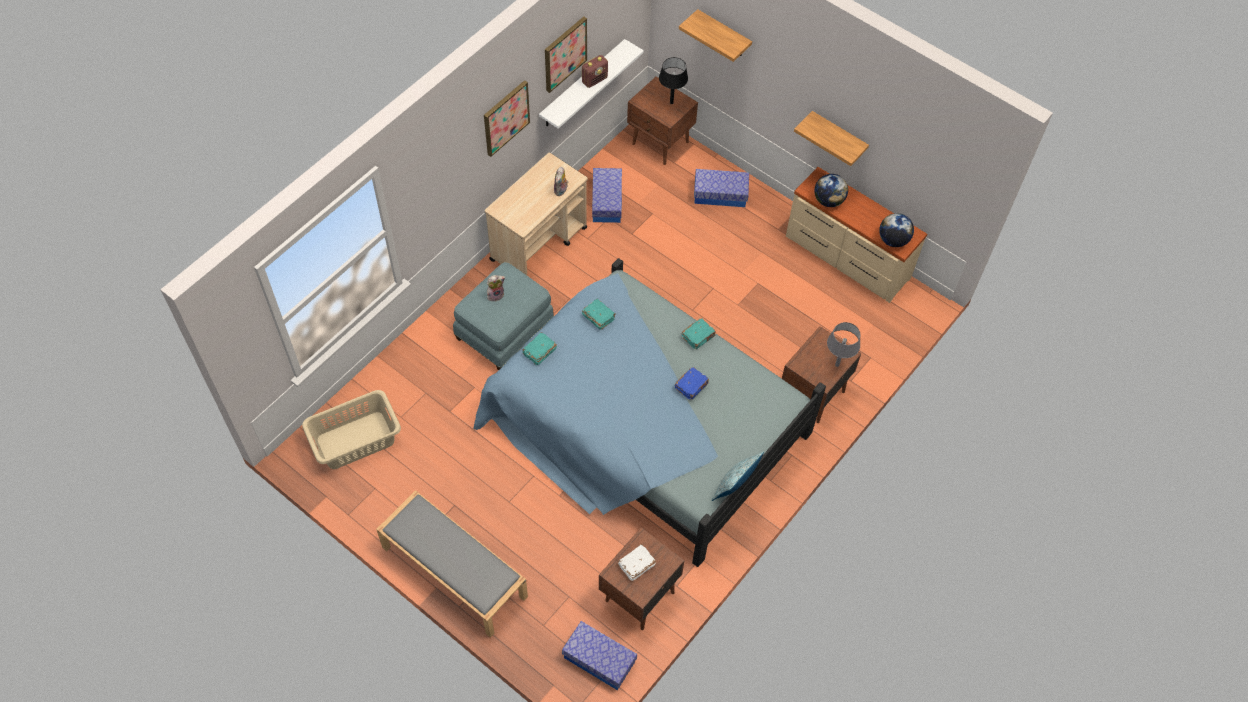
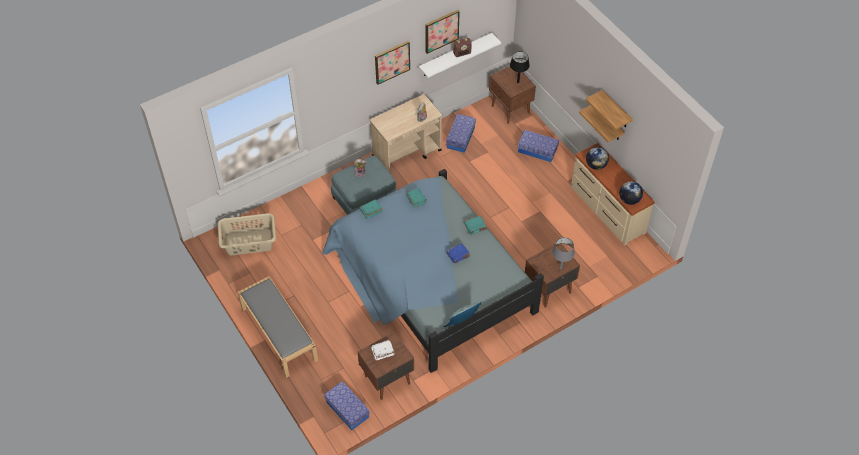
camera: 20 degrees right, 5 degrees down
(723, 34) = (551, 41): shelf -> shelf (616, 110)

